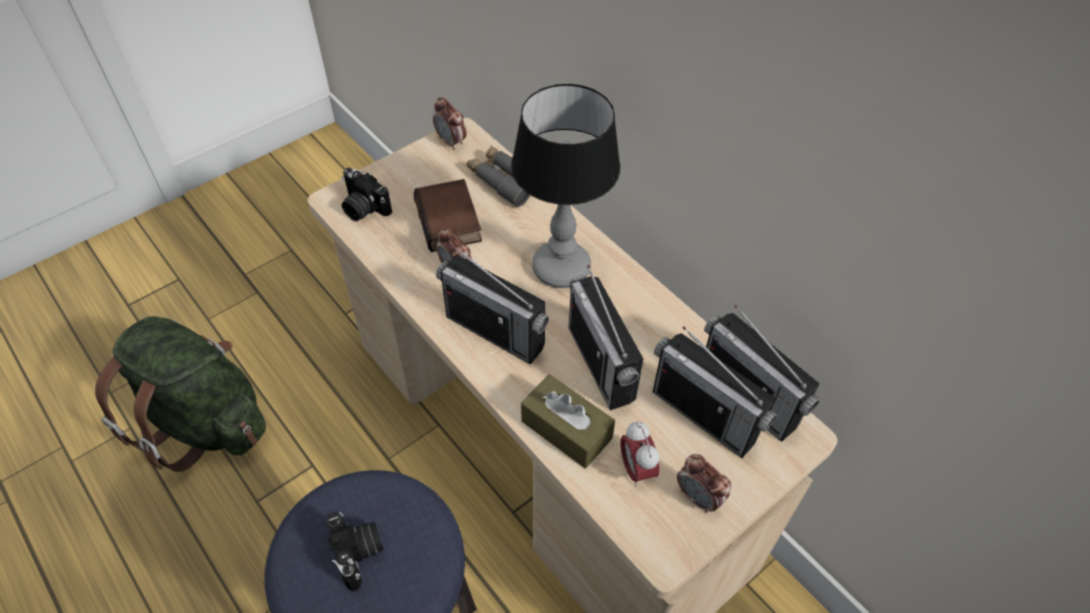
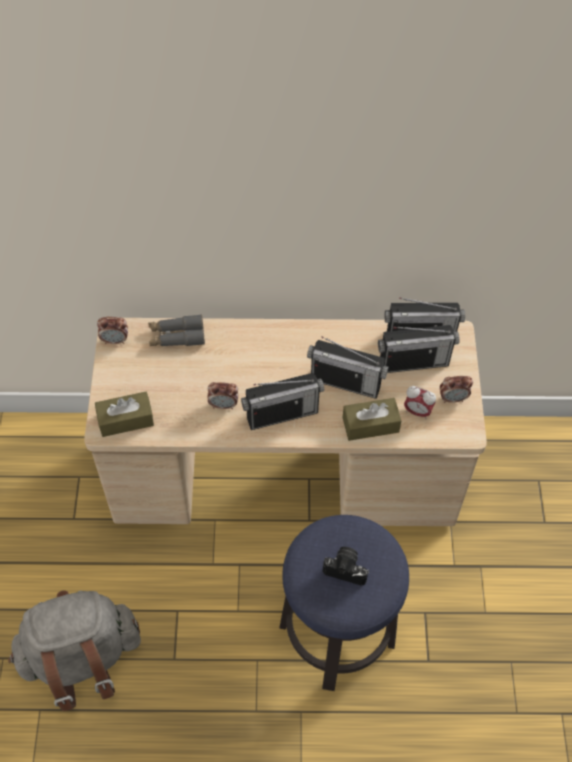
camera: 50 degrees left, 5 degrees up
(205, 422) = (82, 658): green backpack -> grey backpack
(363, 208) = (125, 420): camera -> brown tissue box
(451, 221) = (181, 383): book -> none
(562, 269) = (269, 355): table lamp -> none

